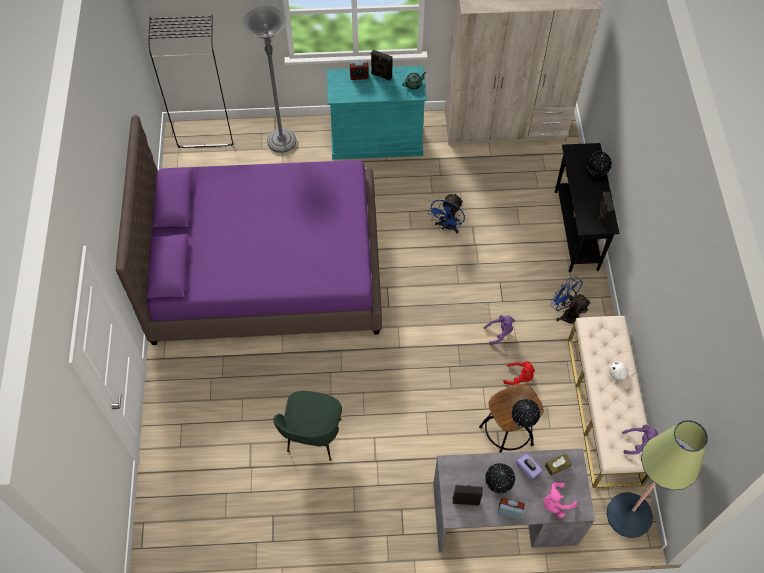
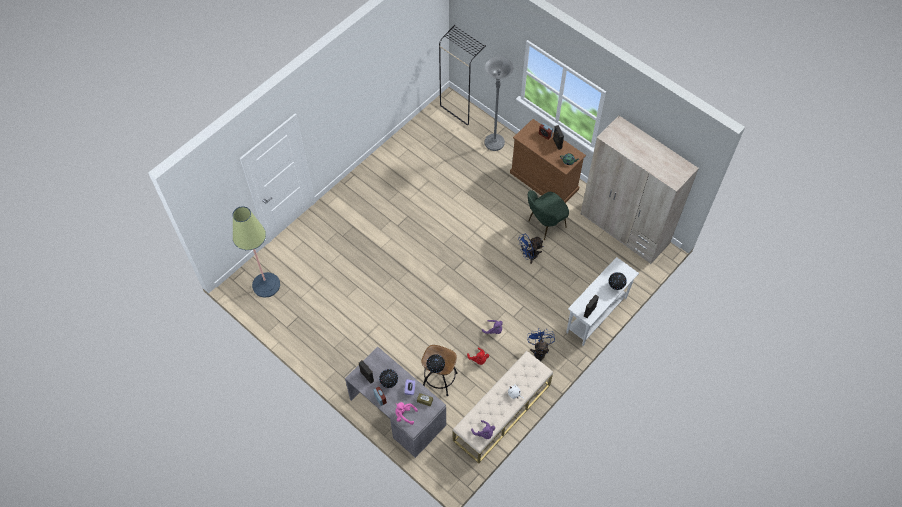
camera: 45 degrees right, 0 degrees up
(266, 267) = (417, 201): purple bed -> none
(312, 440) = (350, 300): green chair -> green chair (544, 225)
(377, 140) = (544, 181): turquoise dresser -> brown dresser
(577, 230) = (596, 316): black console table -> white console table
(629, 515) = (455, 469): floor lamp -> floor lamp (266, 285)

